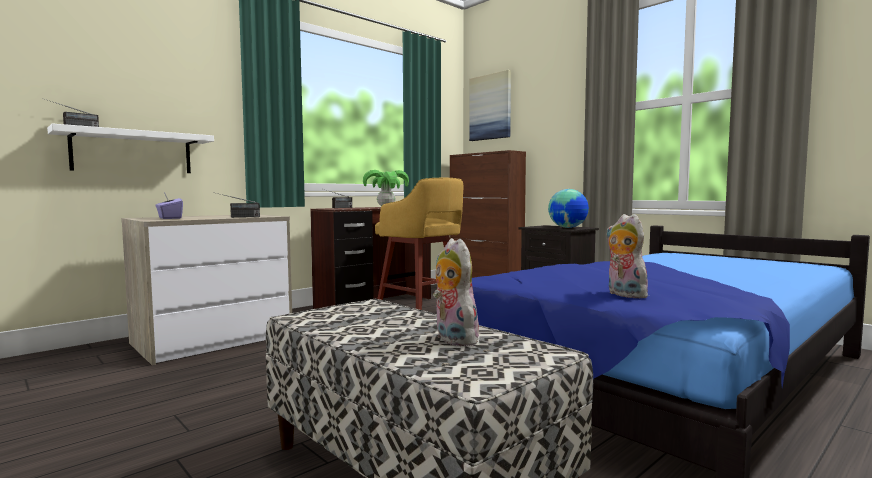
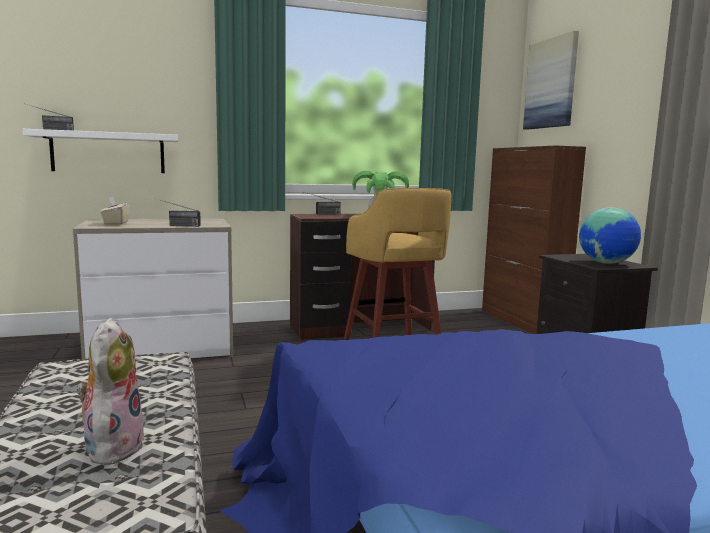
camera: 25 degrees right, 5 degrees up
(169, 218) = (115, 223): purple tissue box -> beige tissue box
(623, 295) = (438, 418): plush toy -> none

